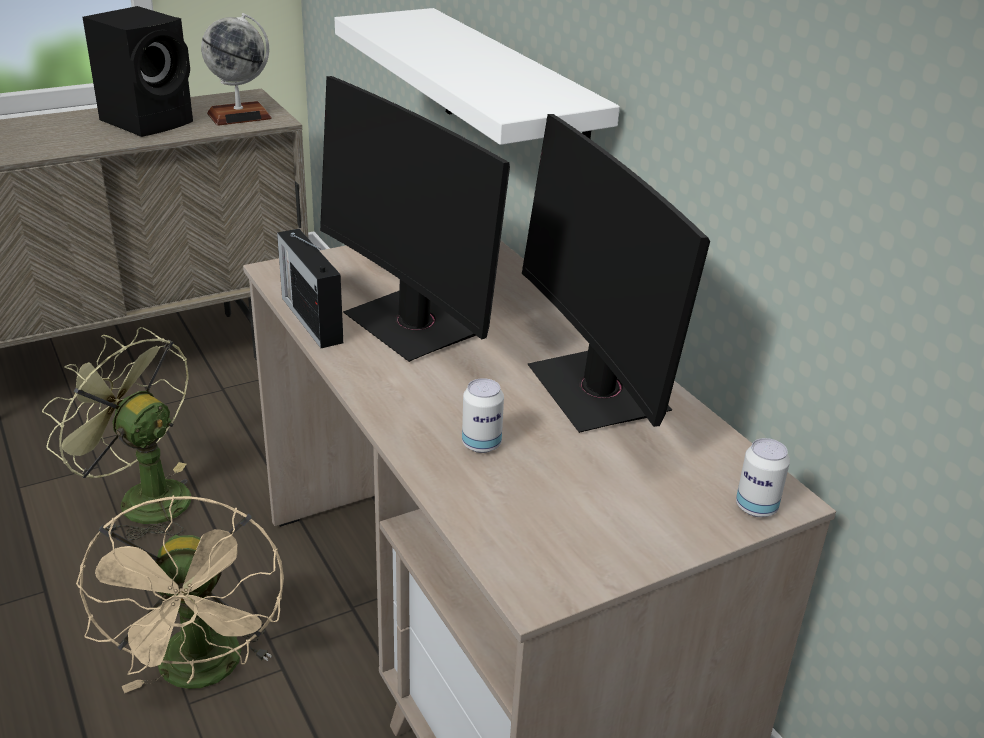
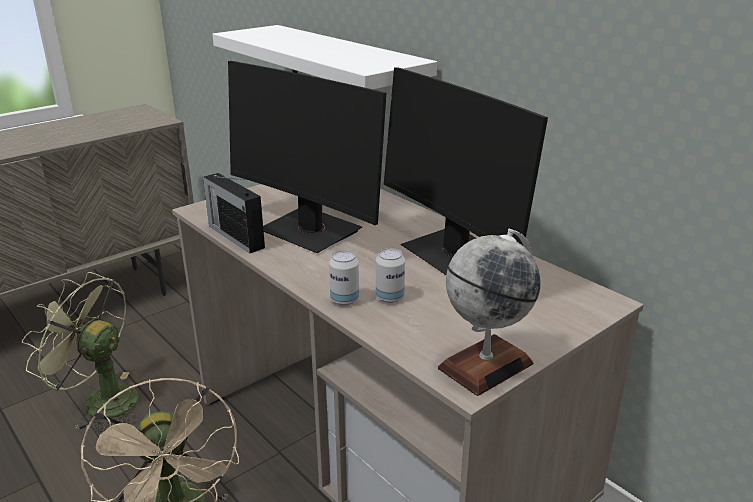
camera: 10 degrees left, 5 degrees down
(150, 121) = (71, 129): black speaker -> none
(239, 116) = (136, 120): globe -> globe (485, 365)
(756, 507) = (592, 309): can -> can (344, 300)

